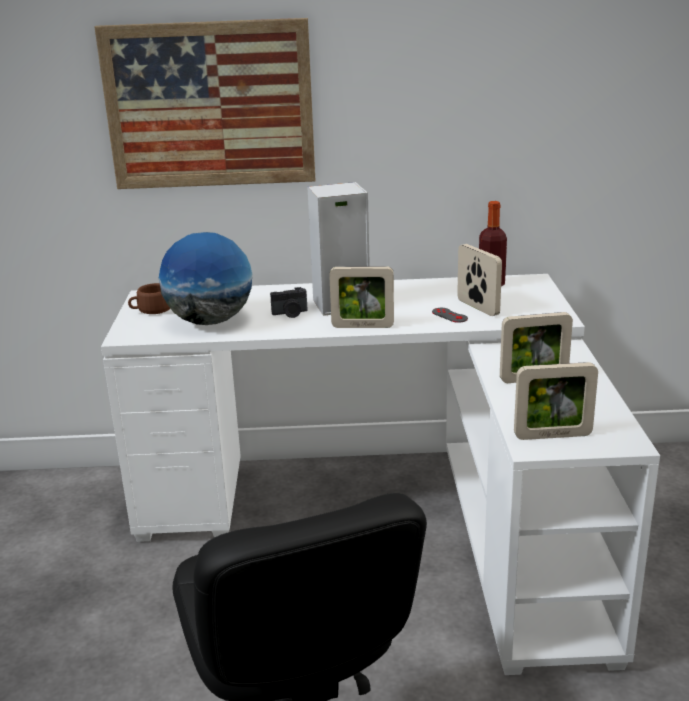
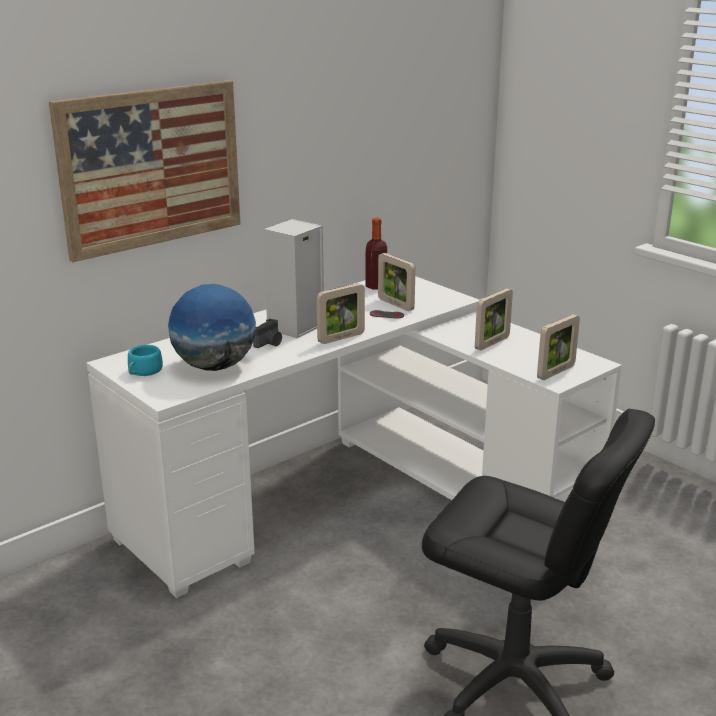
camera: 40 degrees left, 0 degrees up
(151, 310) = (143, 372): brown cup -> turquoise cup
(478, 307) = (395, 304): picture frame -> picture frame turned 150 degrees counterclockwise

